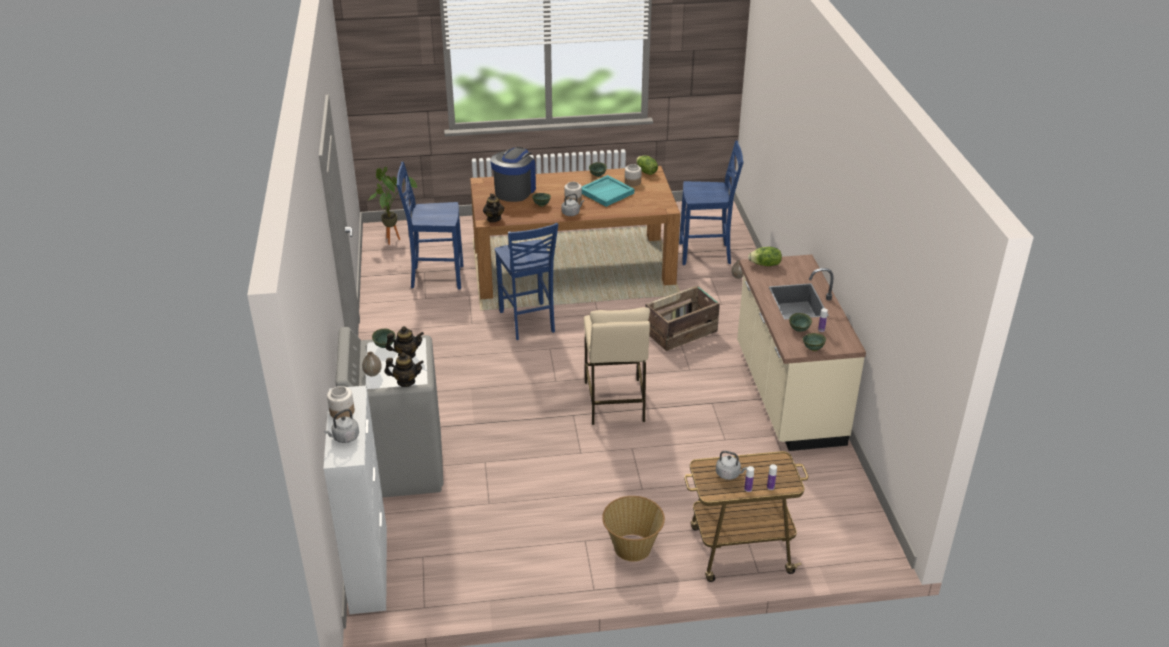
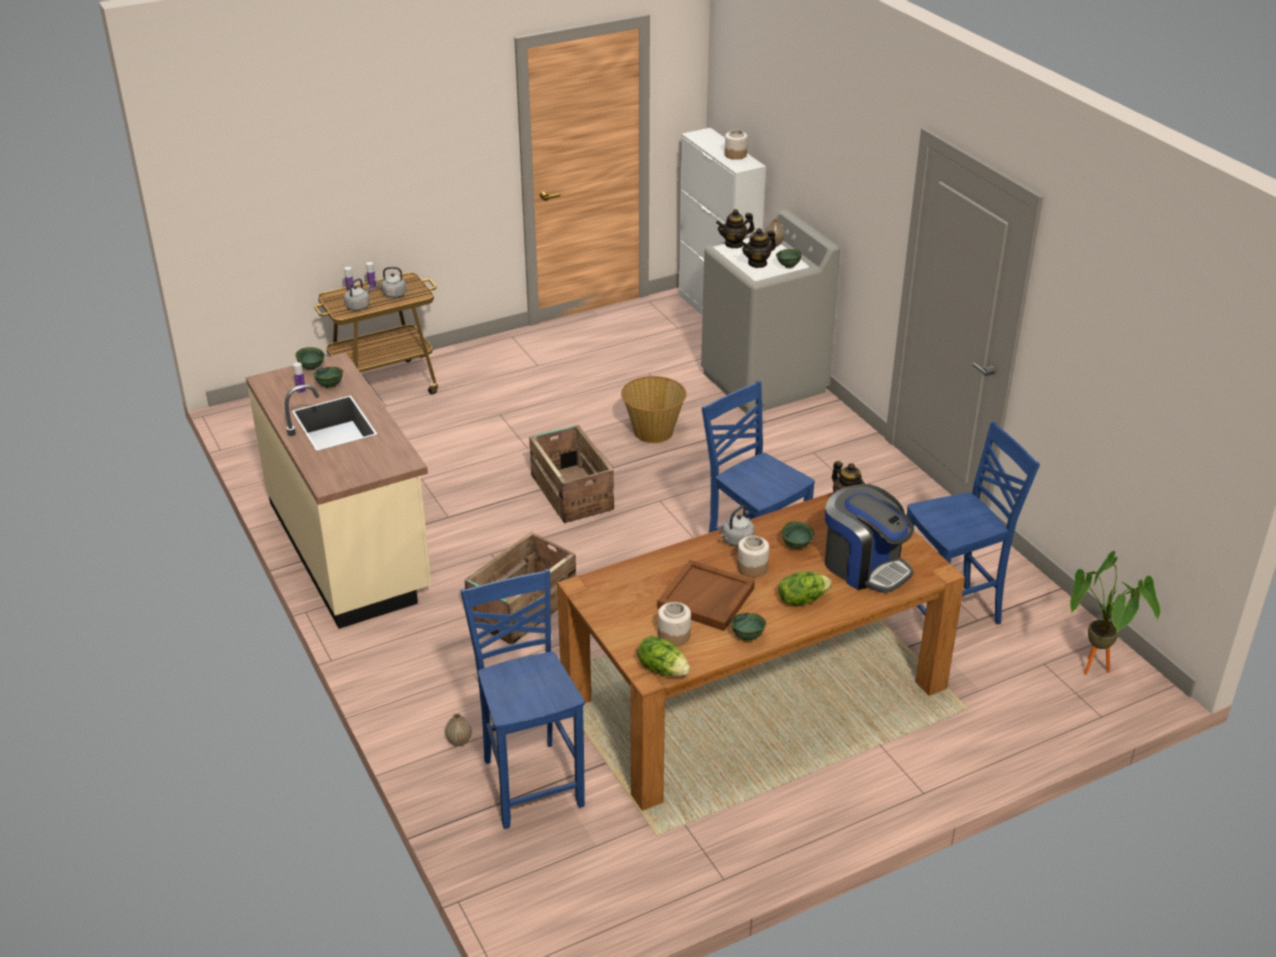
camera: 160 degrees right, 0 degrees up
(344, 437) = (714, 143): grey kettle -> grey kettle (358, 306)
(515, 190) = (864, 566): coffee machine -> coffee machine turned 45 degrees counterclockwise
(606, 192) = (706, 599): turquoise tray -> brown tray
(614, 402) = (572, 492): beige stool -> crate
(632, 548) = (489, 368): basket -> basket (653, 431)
(706, 254) = (531, 782): blue chair -> blue chair turned 90 degrees clockwise
(765, 264) = (387, 465): lettuce -> lettuce (802, 599)

